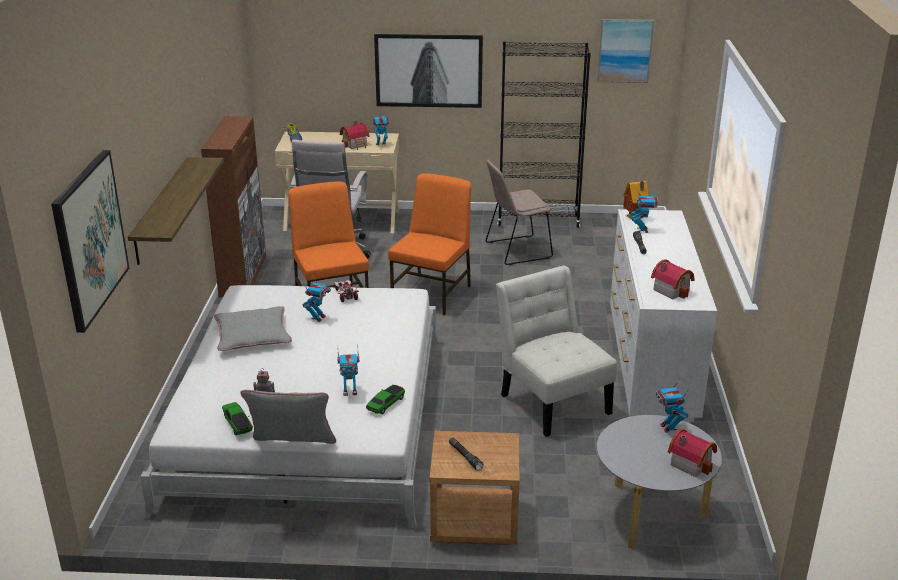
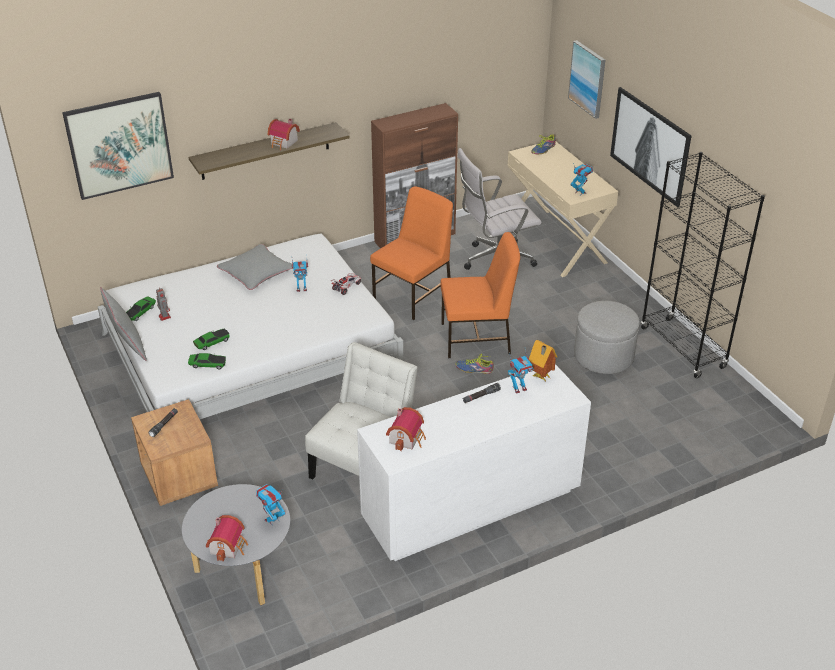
camera: 60 degrees right, 10 degrees up
(350, 392) = (212, 342): toy robot -> toy car
(356, 145) = (565, 181): toy house -> toy house (284, 143)
(473, 308) = (474, 369): none -> shoe
(515, 251) = (603, 356): beige chair -> grey ottoman
(624, 50) = (798, 225): picture -> picture (587, 79)

